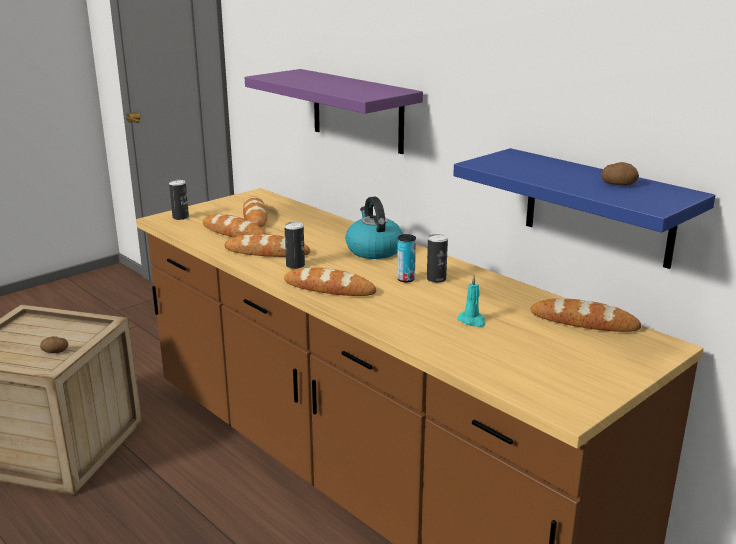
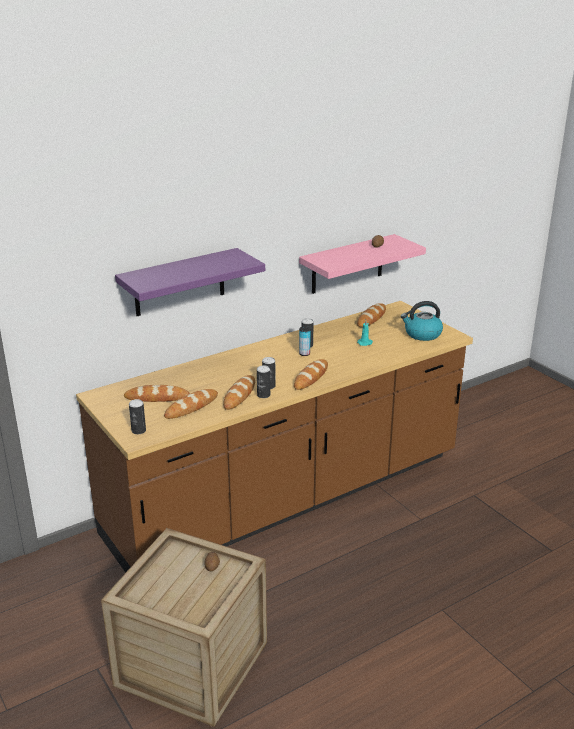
camera: 80 degrees left, 5 degrees up
(269, 264) = (263, 395): none -> can
(373, 250) = (252, 359): kettle -> kettle (422, 334)
(598, 207) = (347, 264): blue shelf -> pink shelf

